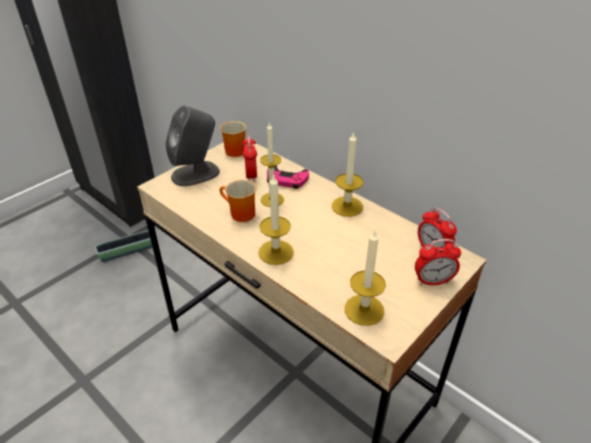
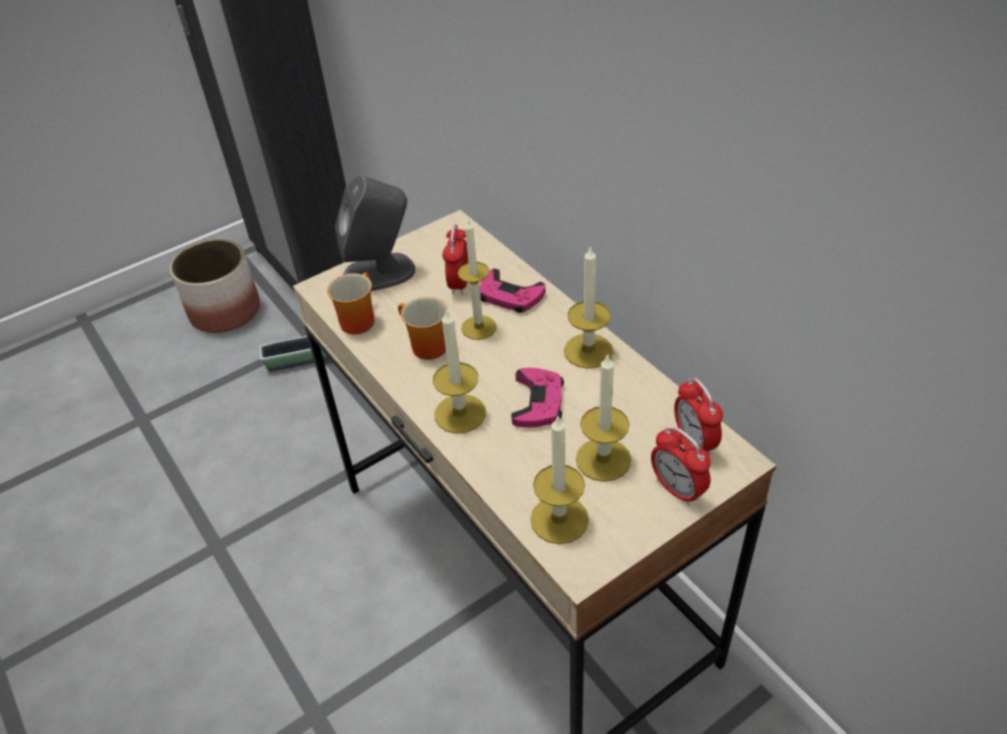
camera: 15 degrees right, 5 degrees up
(65, 227) = (225, 311): none -> planter
(234, 150) = (446, 237): mug -> mug (356, 319)
(325, 239) = (538, 402): none -> pink game controller
(379, 269) = (603, 459): none -> candle
(433, 281) = (677, 489): alarm clock -> alarm clock turned 45 degrees clockwise

